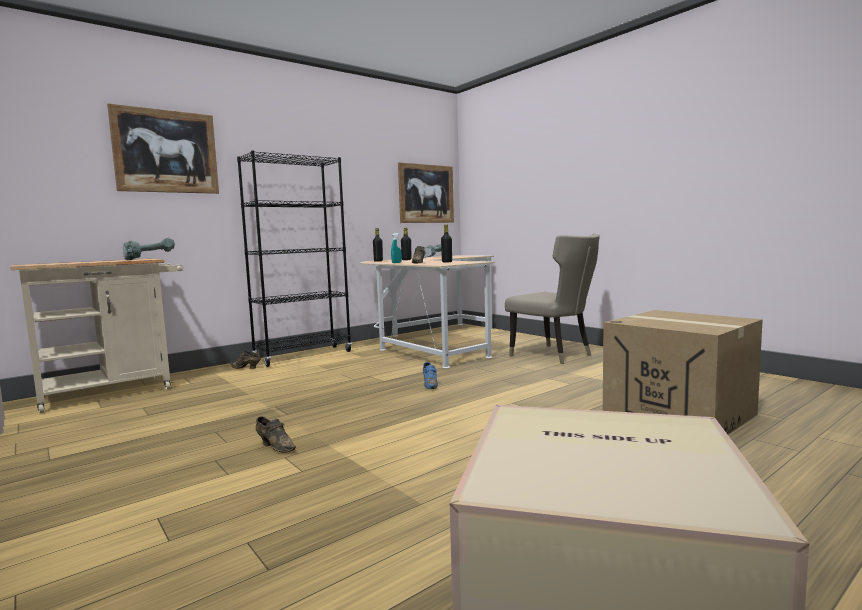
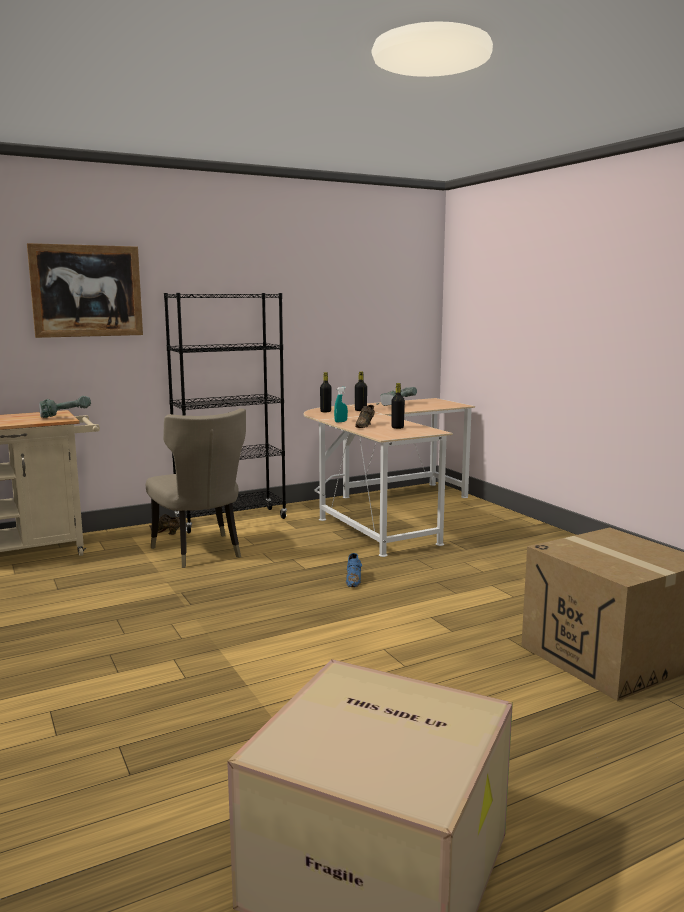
camera: 10 degrees right, 5 degrees up
(275, 446) = (168, 645): brown shoe -> none
(426, 194) = (396, 322): picture -> none
(554, 355) = (520, 549): beige chair -> beige chair (200, 552)

